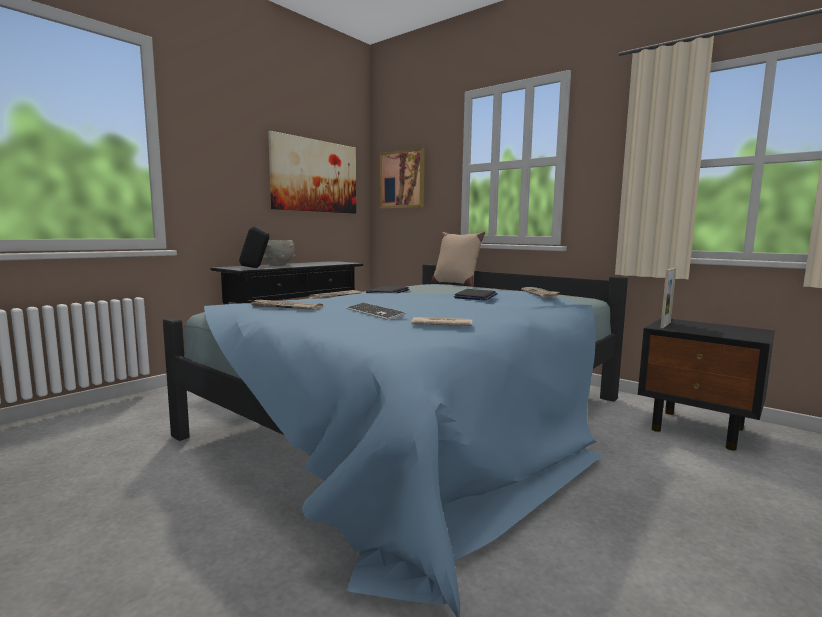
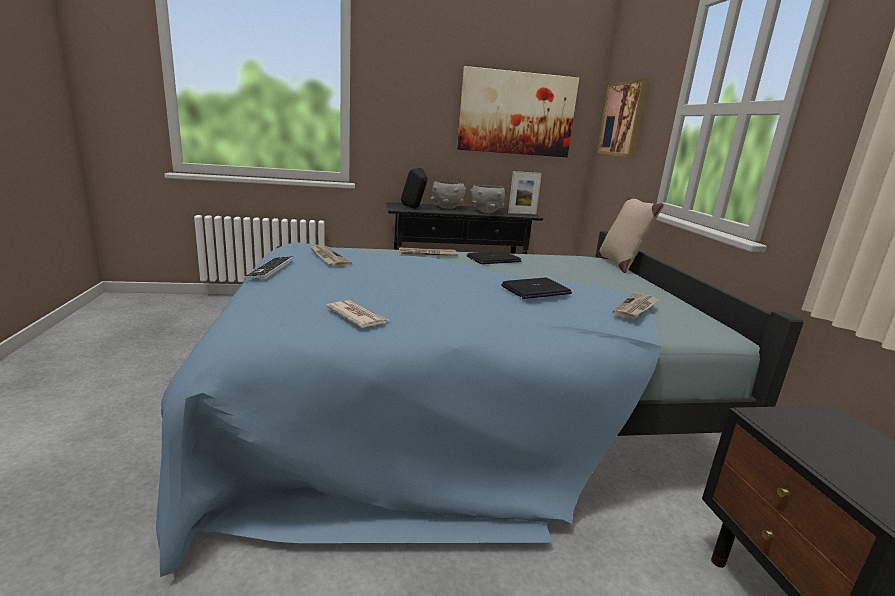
camera: 40 degrees right, 10 degrees up
(316, 264) = (486, 212): none -> grey bowl
(374, 313) = (362, 284): keyboard -> keyboard (270, 269)
(665, 325) = (788, 418): picture frame -> picture frame (522, 213)

